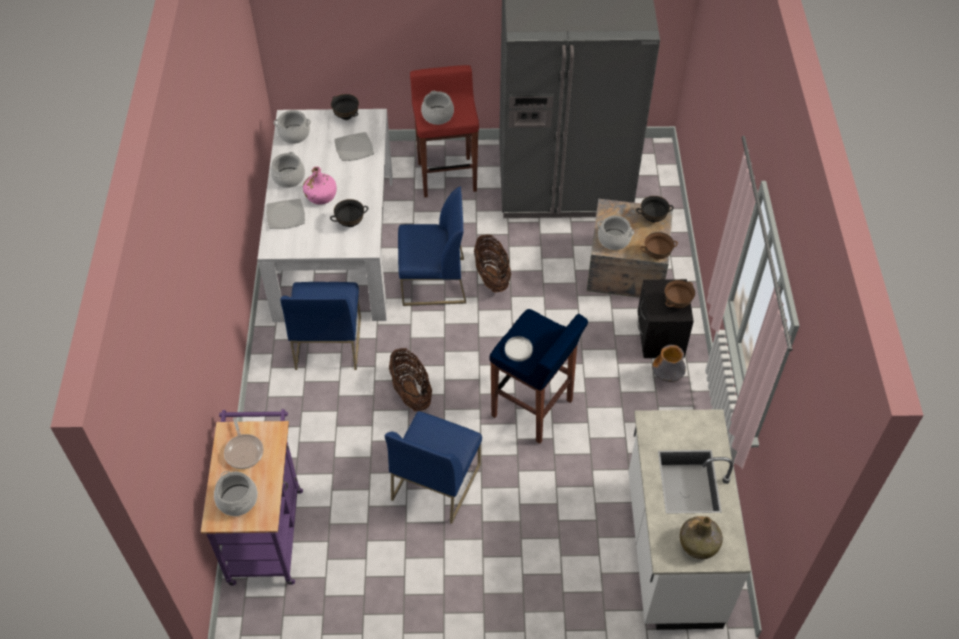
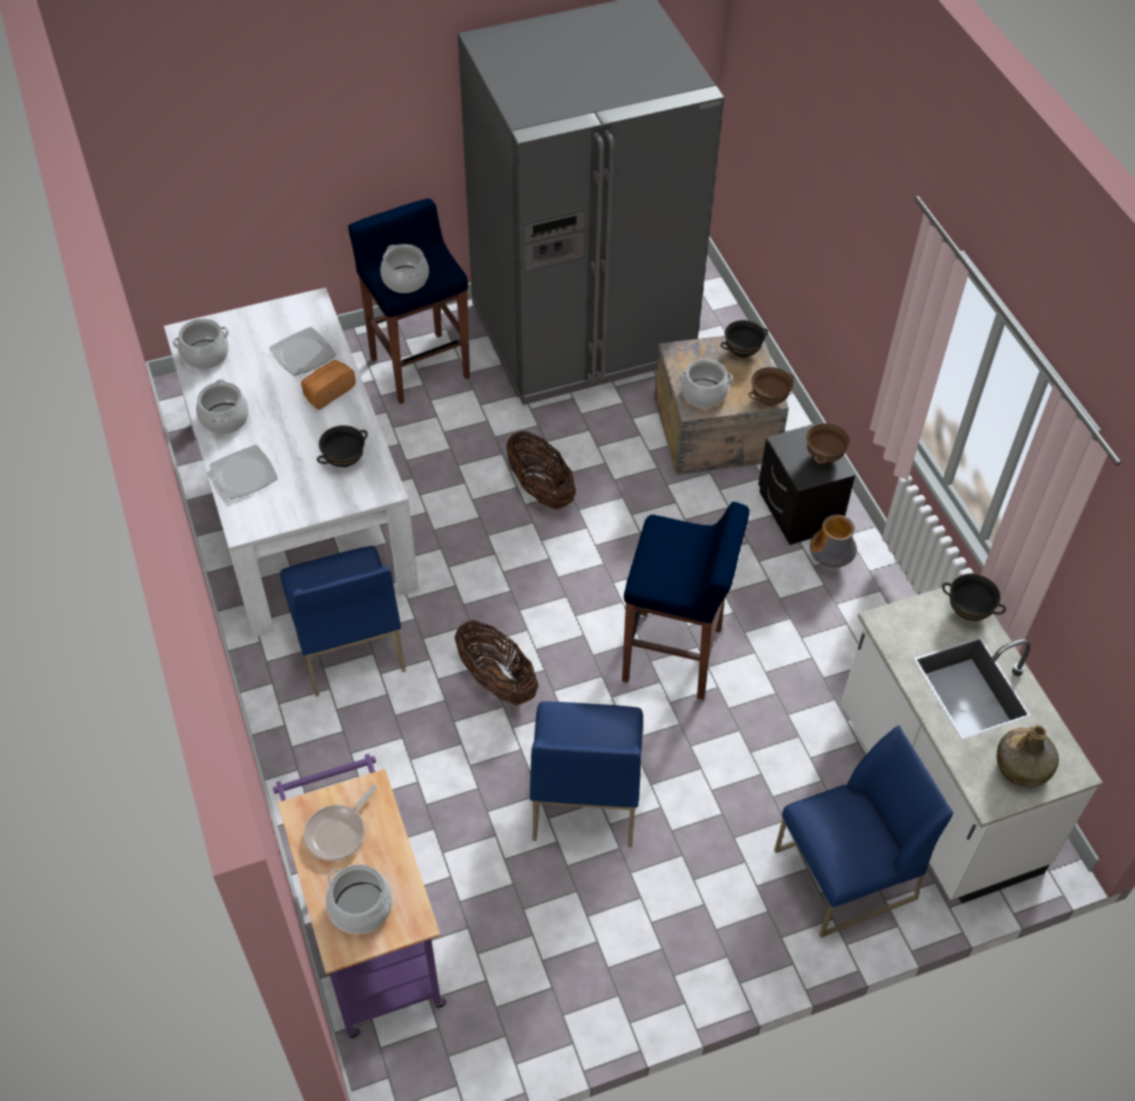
camera: 20 degrees left, 0 degrees up
(244, 451) = (338, 832): frying pan -> frying pan turned 75 degrees clockwise
(321, 196) = (284, 433): pink bottle -> none
(346, 116) = (271, 312): black bowl -> black bowl (968, 612)
(359, 176) = (328, 391): none -> bread
(433, 282) = (462, 518): blue chair -> blue chair (844, 876)
(447, 176) = (419, 366): red stool -> blue stool
(518, 349) = (662, 575): white plate -> none

